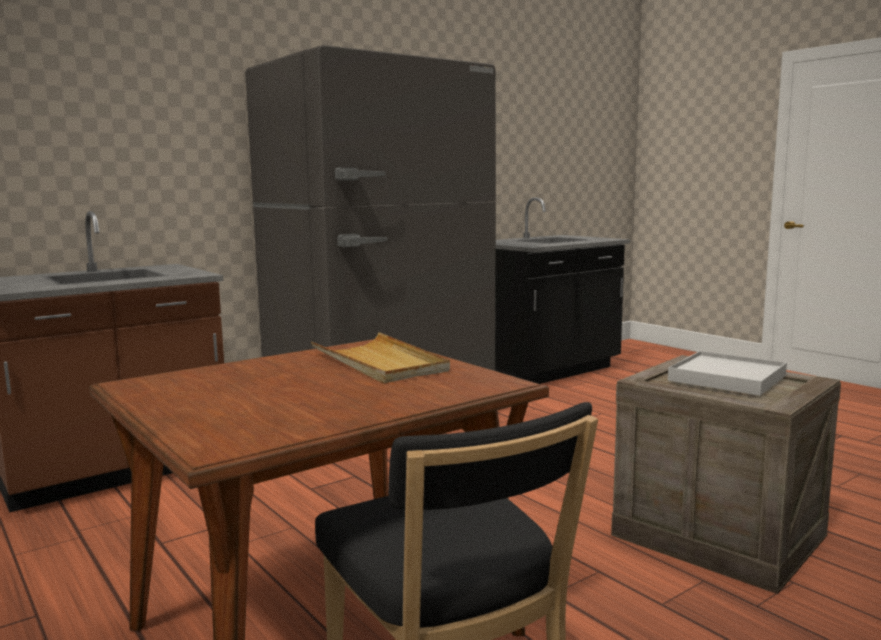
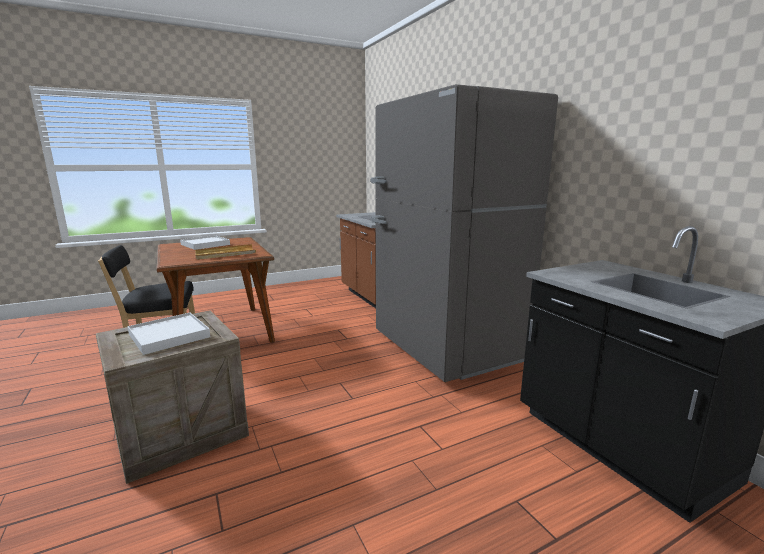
camera: 100 degrees right, 5 degrees up
(236, 401) = (205, 244): none -> white tray

